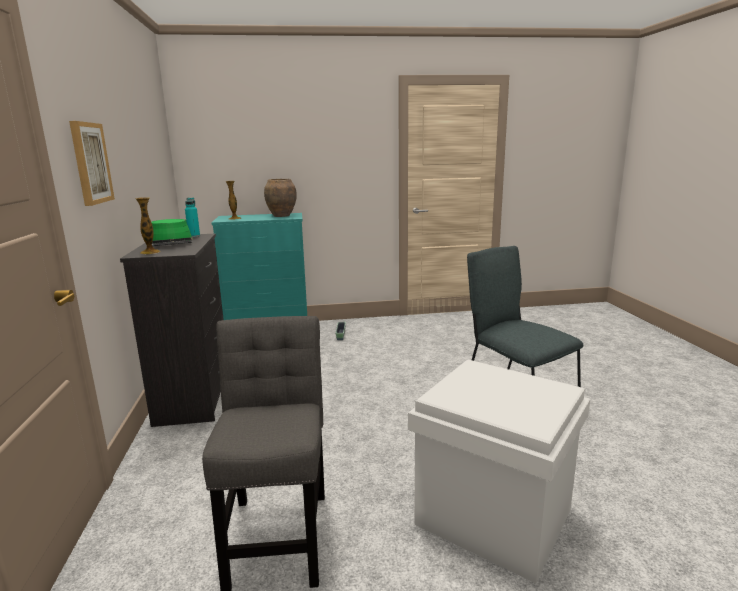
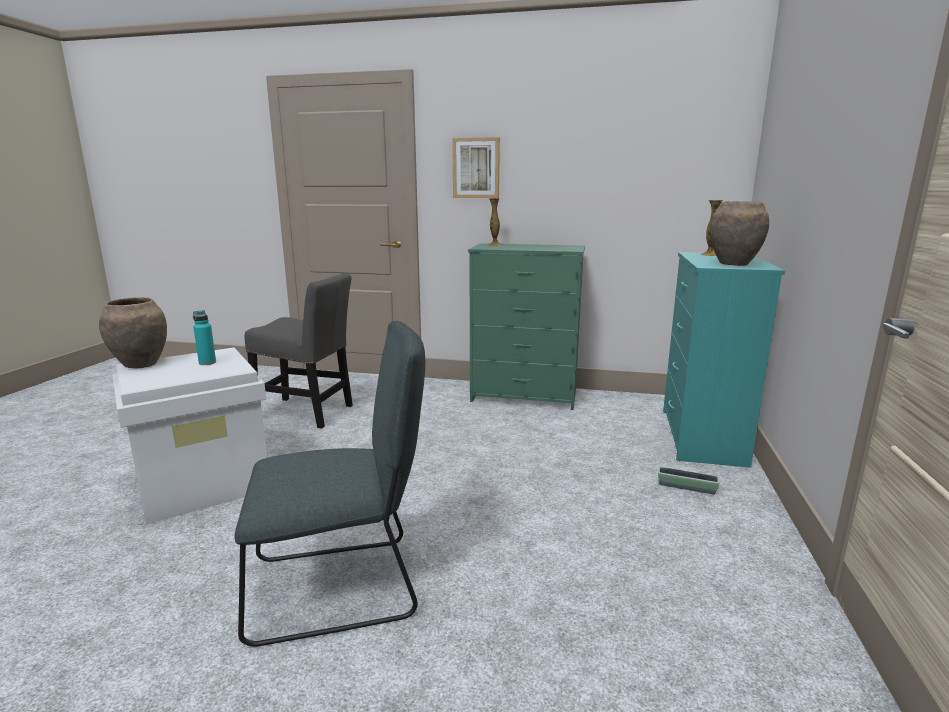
camera: 110 degrees right, 0 degrees up
(171, 242) = (536, 246): green hat -> none
(194, 236) = (568, 249): turquoise bottle -> turquoise bottle (207, 363)
(195, 395) = (525, 396): black dresser -> green dresser
(528, 421) = (141, 364): none -> brown vase

